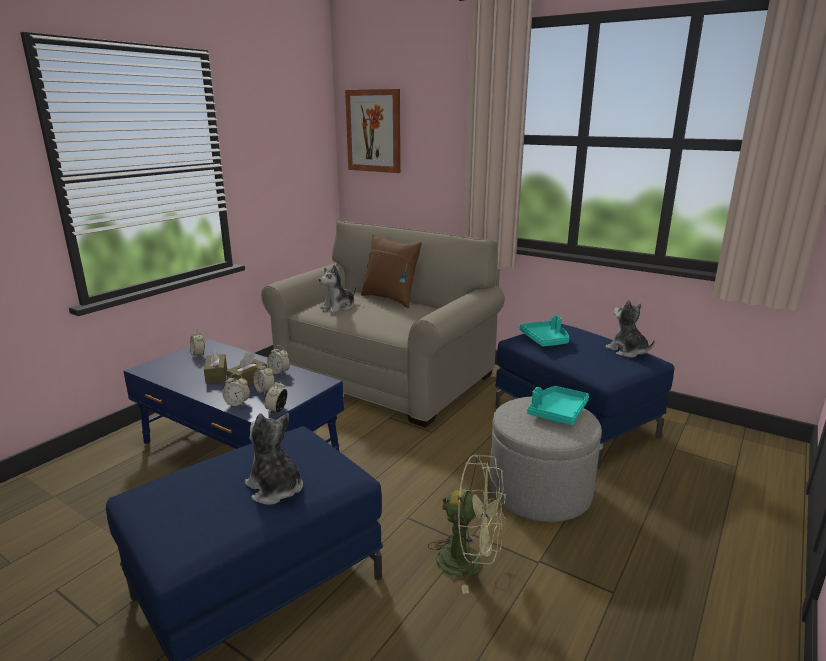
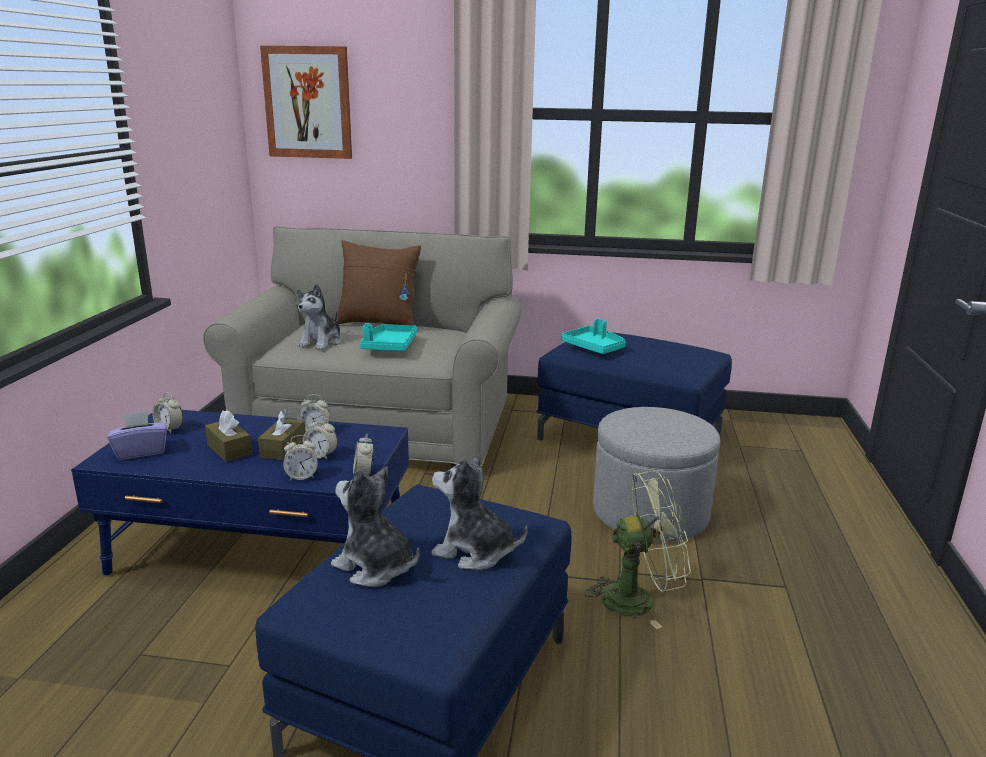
camera: 25 degrees left, 0 degrees up
(168, 367) = (141, 451): none -> purple tissue box
(557, 412) = (665, 419): turquoise tray -> turquoise tray (389, 346)
(627, 351) = (683, 348): plush toy -> plush toy (375, 567)

